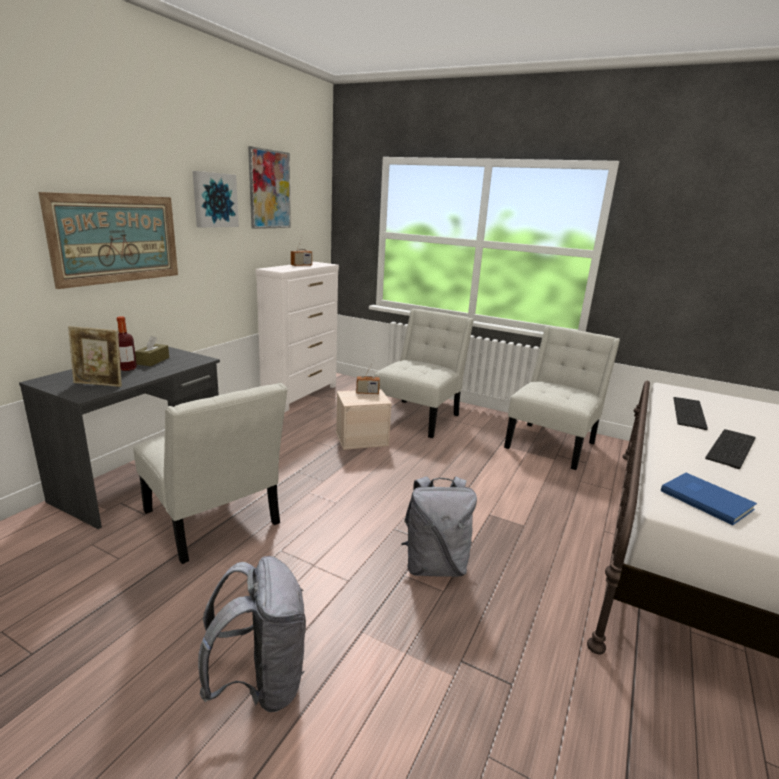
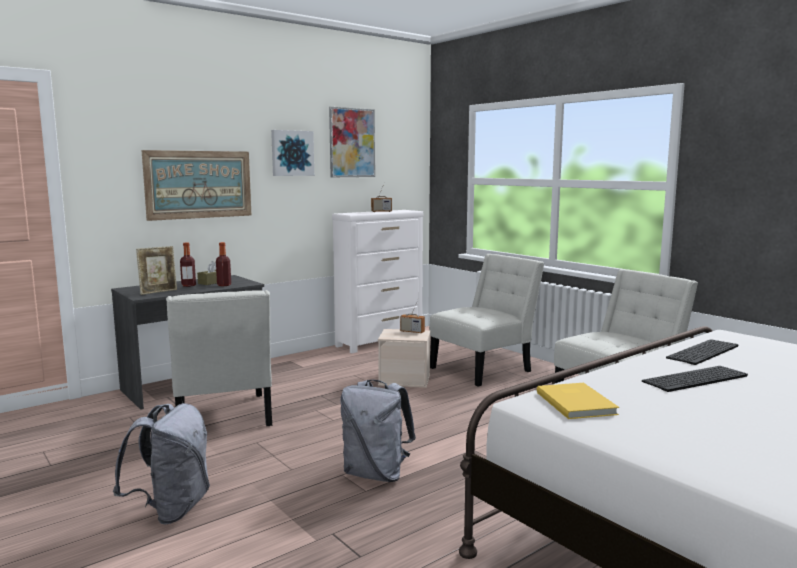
camera: 25 degrees right, 10 degrees down
(99, 384) = (158, 292): picture frame -> picture frame turned 75 degrees counterclockwise
(173, 365) = (224, 285): none -> bottle
(706, 499) = (577, 402): blue book -> yellow book

